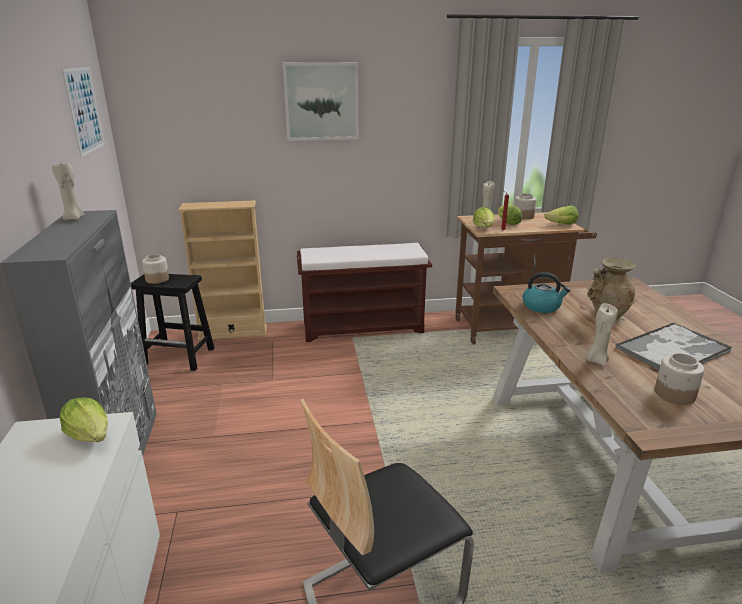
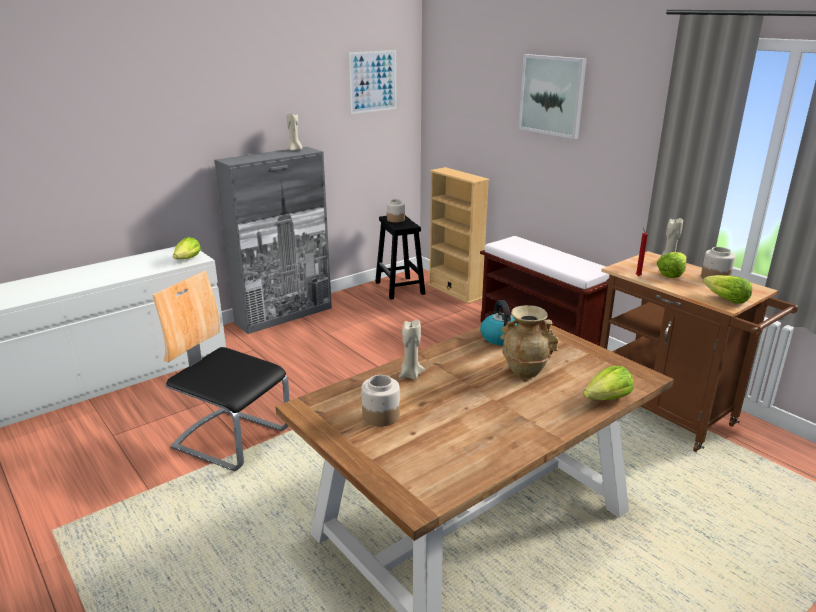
camera: 60 degrees right, 0 degrees up
(484, 228) = (629, 267): lettuce -> lettuce (607, 399)
(673, 349) = (480, 411): tray -> none

